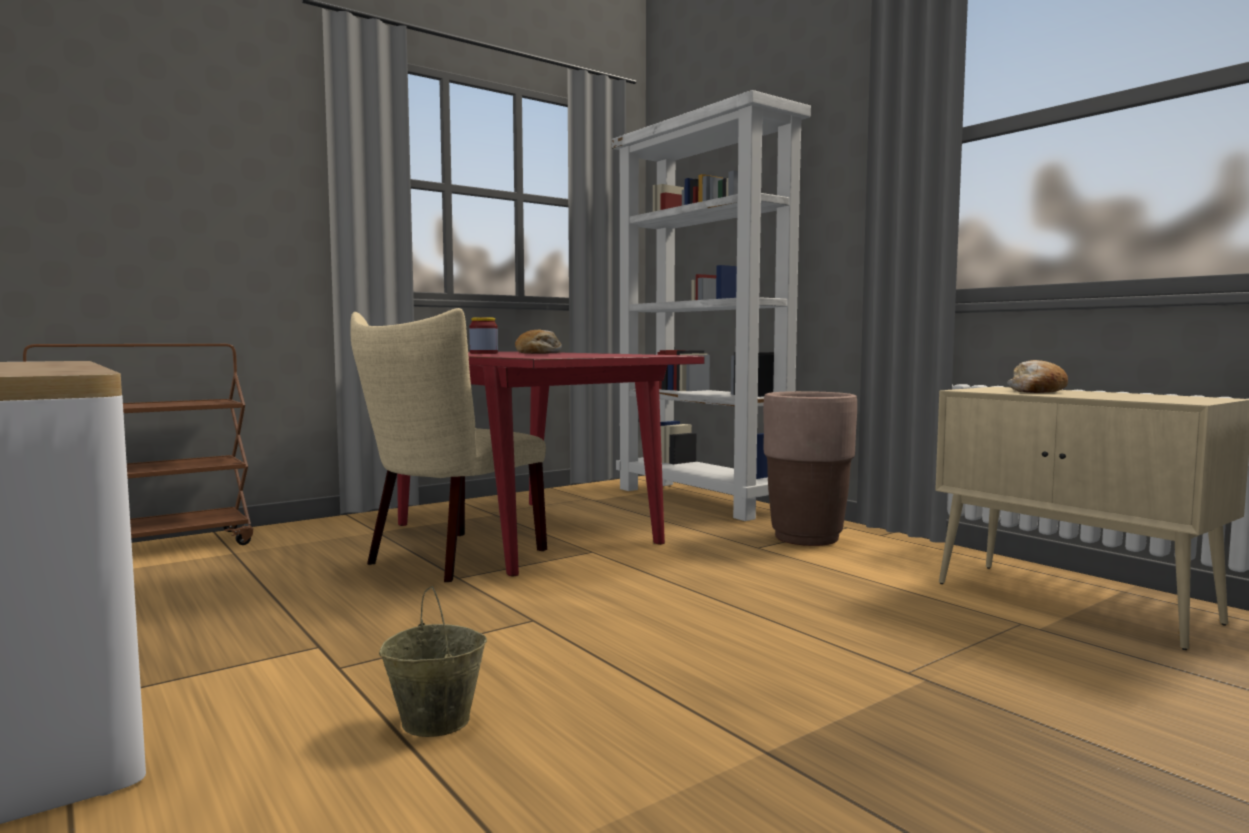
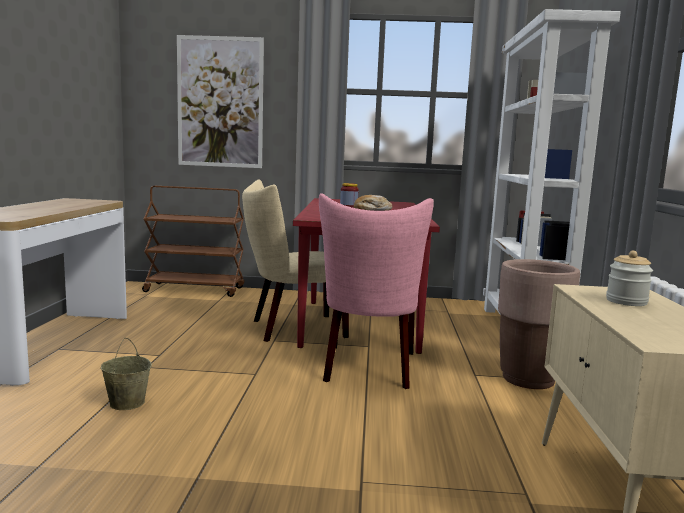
camera: 40 degrees right, 5 degrees up
(165, 183) = (220, 102): none -> picture
(651, 573) = (369, 369): none -> pink chair
(1036, 391) = (626, 301): bread -> jar

